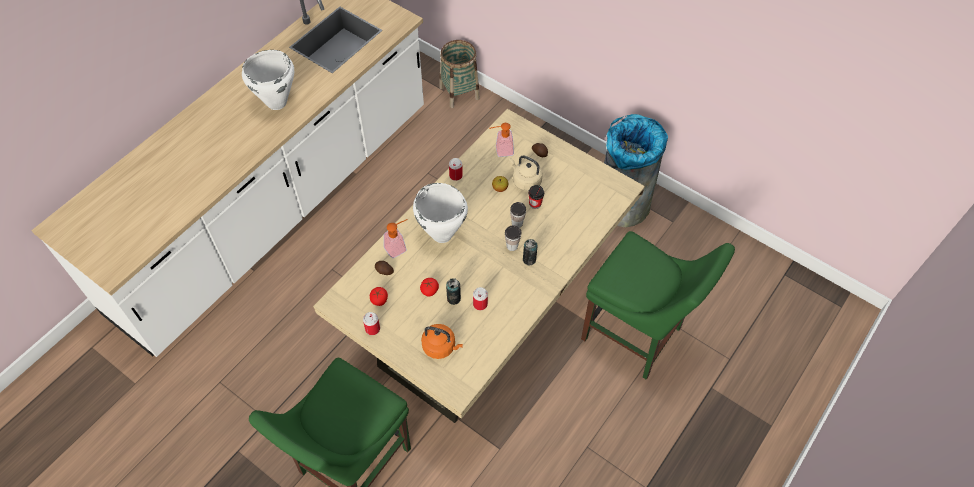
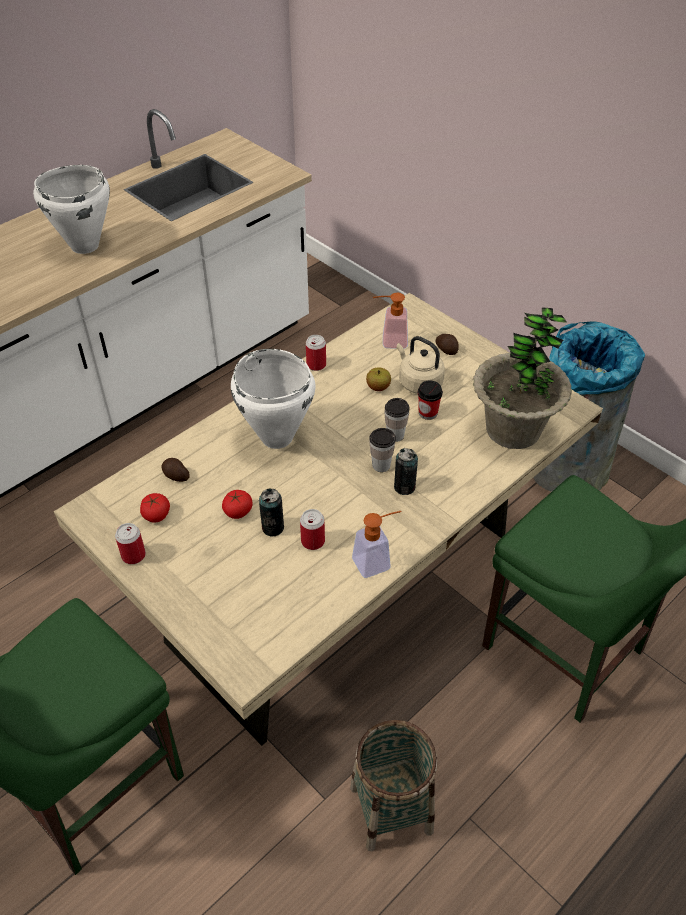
camera: 10 degrees right, 10 degrees down
(398, 247) = (207, 447): soap dispenser -> soap dispenser (377, 561)
(440, 347) = (234, 596): orange kettle -> none
(459, 93) = (361, 310): basket -> basket (391, 808)
(590, 209) = (513, 430): none -> potted plant

